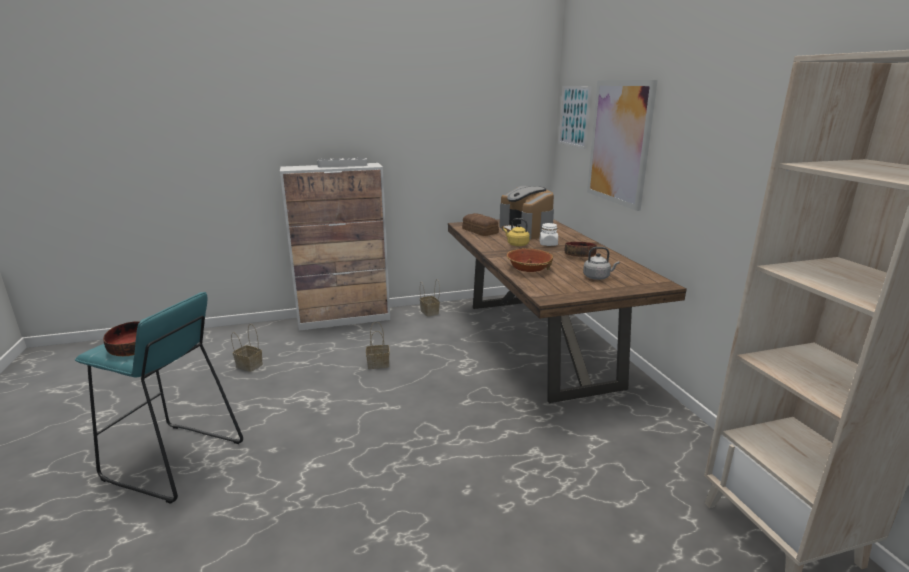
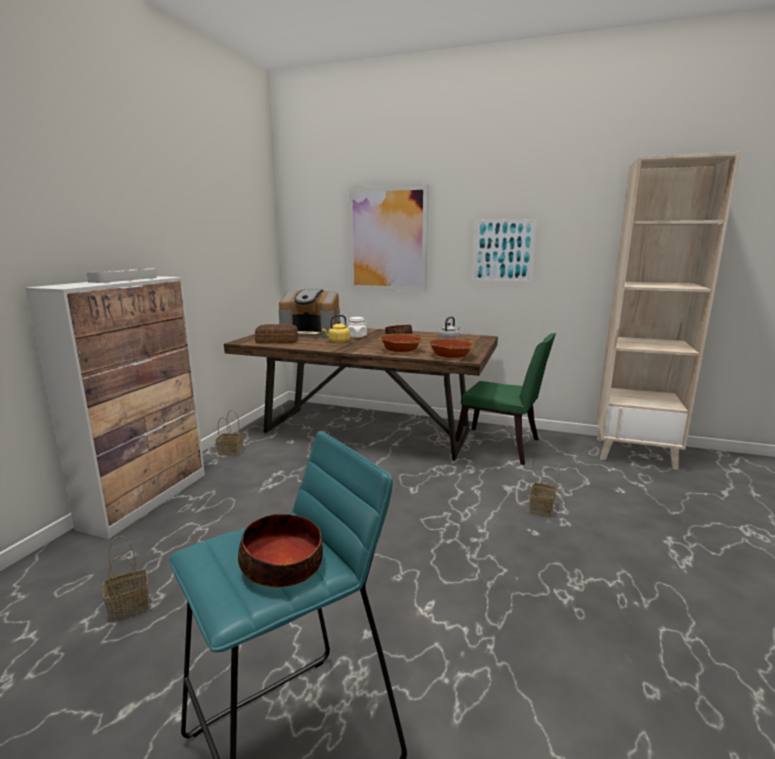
camera: 55 degrees left, 5 degrees down
(379, 363) = (285, 509): basket -> basket (540, 508)
(545, 289) = (451, 356): none -> bowl
(574, 116) = (312, 222): picture -> picture (503, 251)
(622, 421) = (502, 447): none -> green chair

